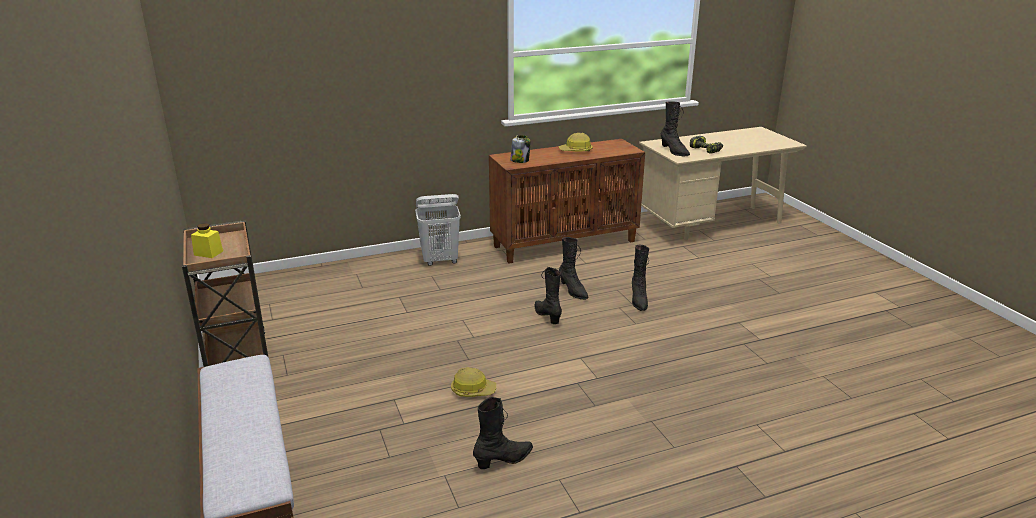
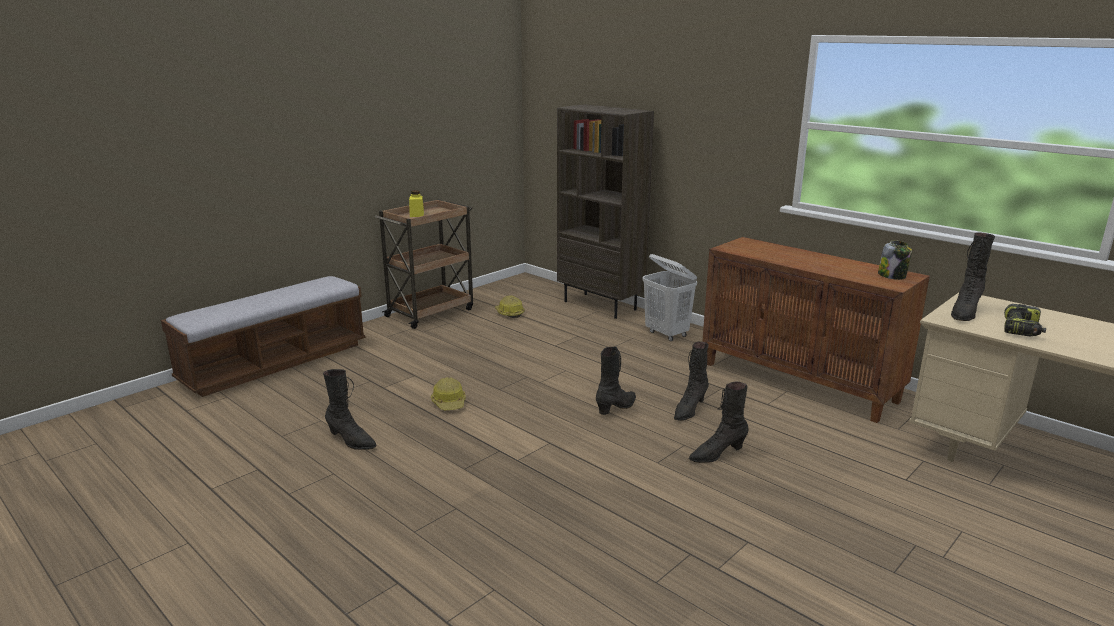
camera: 65 degrees right, 5 degrees down
(346, 269) = (601, 305): none -> brown bookcase
(520, 160) = (747, 248): jar -> jar (892, 276)
(576, 151) = (829, 263): hard hat -> hard hat (509, 313)

